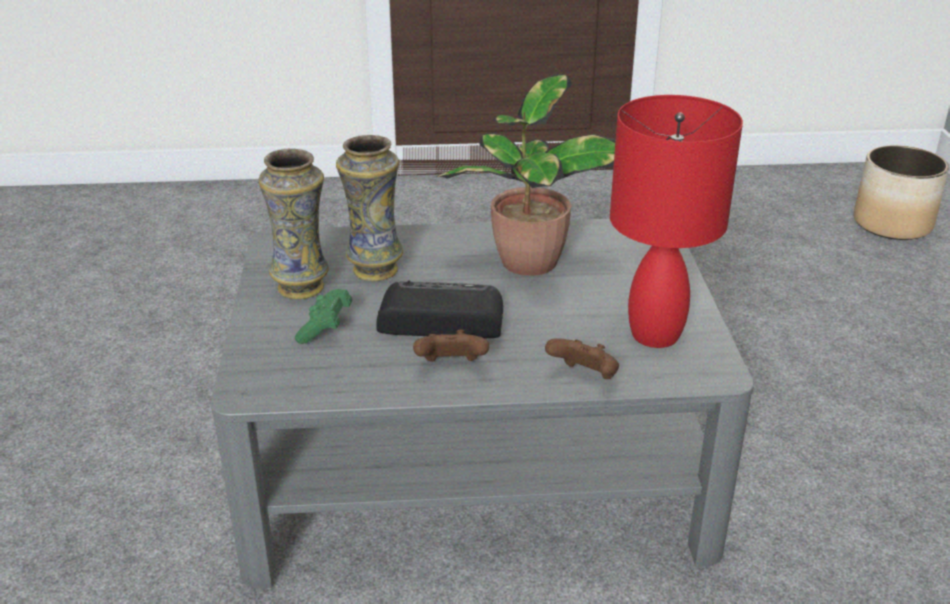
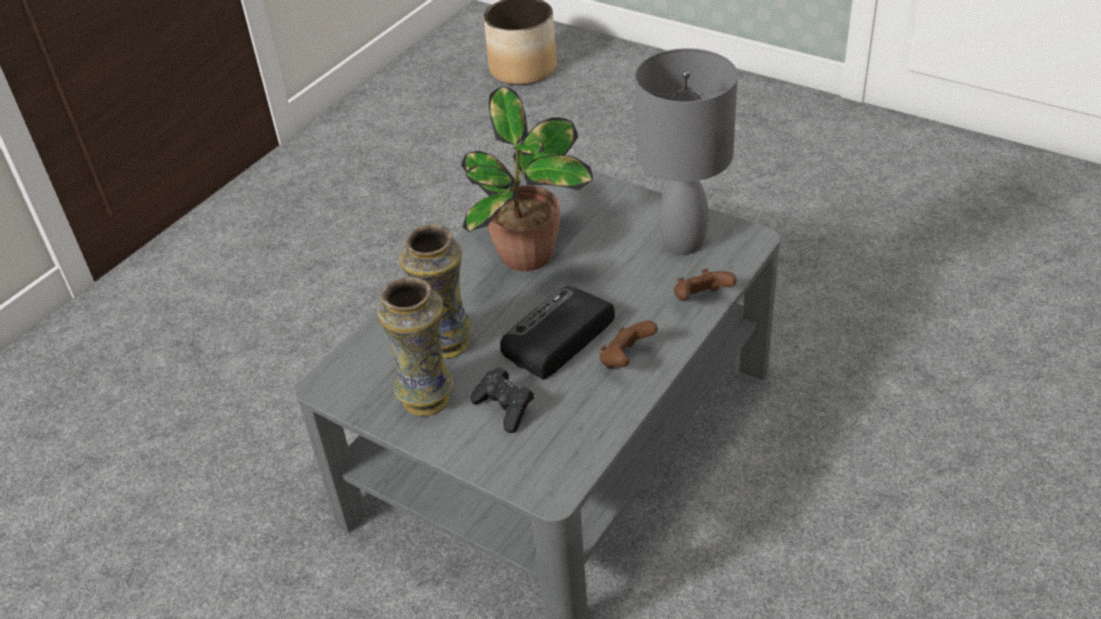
camera: 50 degrees left, 10 degrees up
(325, 328) = (505, 408): green game controller -> black game controller
(657, 335) = (684, 241): red table lamp -> grey table lamp

